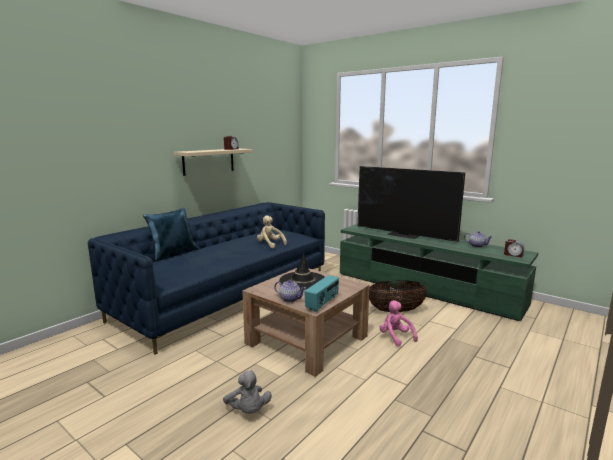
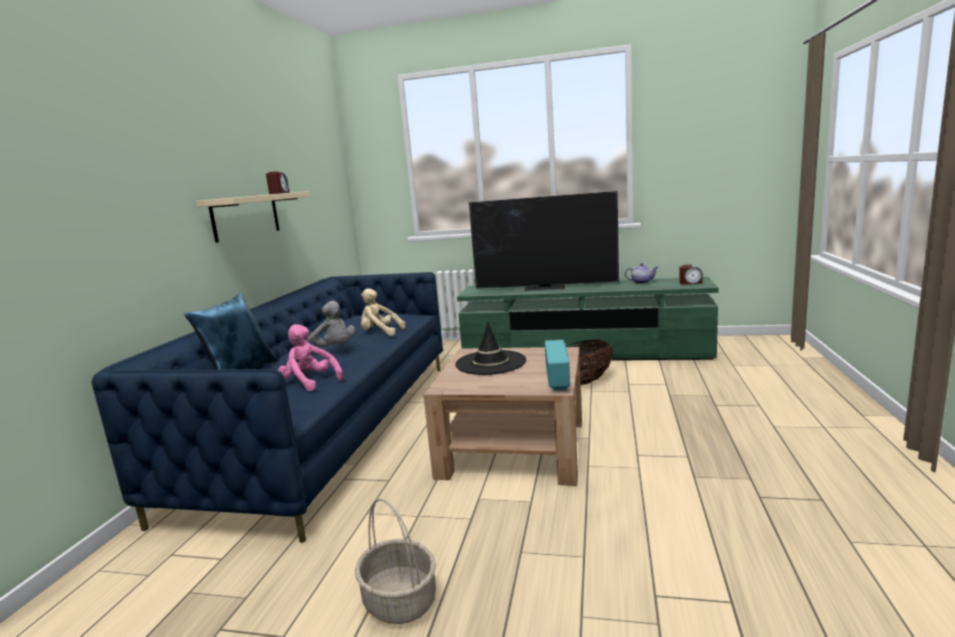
camera: 25 degrees left, 0 degrees up
(162, 402) = (399, 601): none -> basket
(248, 411) = (542, 559): grey plush toy -> grey plush toy (334, 350)
(290, 299) = (509, 386): teapot -> none
(395, 337) = (614, 411): pink plush toy -> pink plush toy (310, 382)

